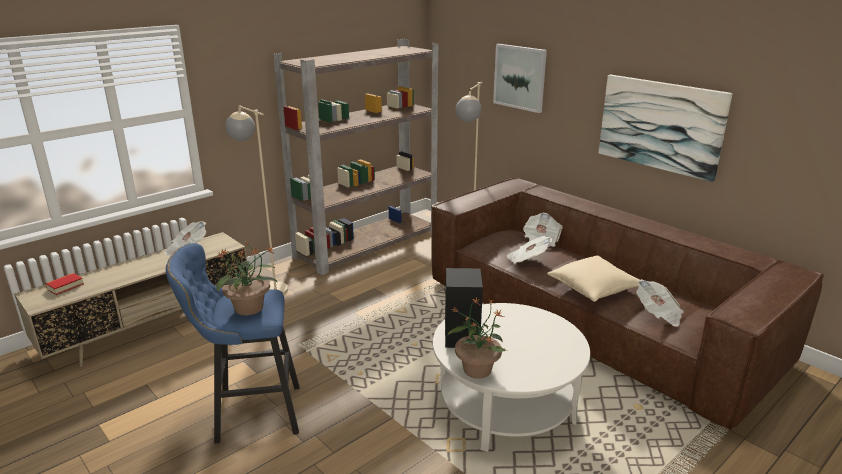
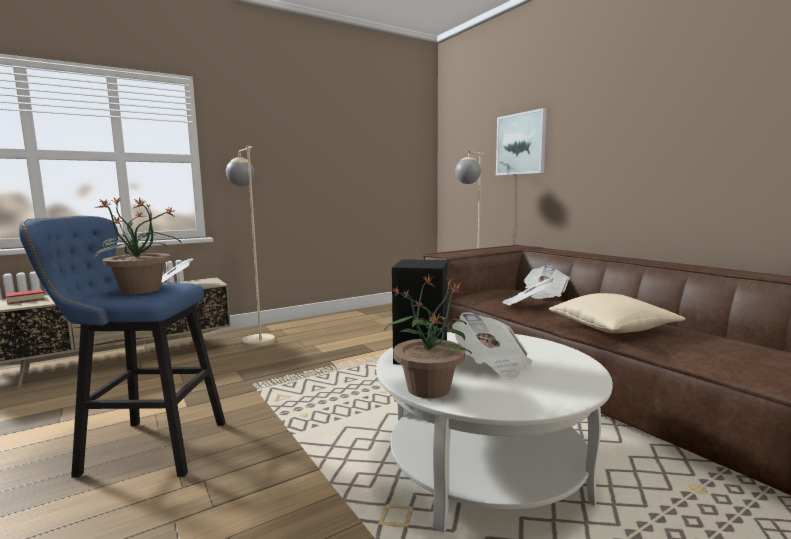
camera: 10 degrees right, 15 degrees down
(367, 244) = (371, 314): brown bookcase -> none
(658, 314) = (713, 352): newspaper -> newspaper (491, 364)
(660, 125) = (682, 150): picture -> none

